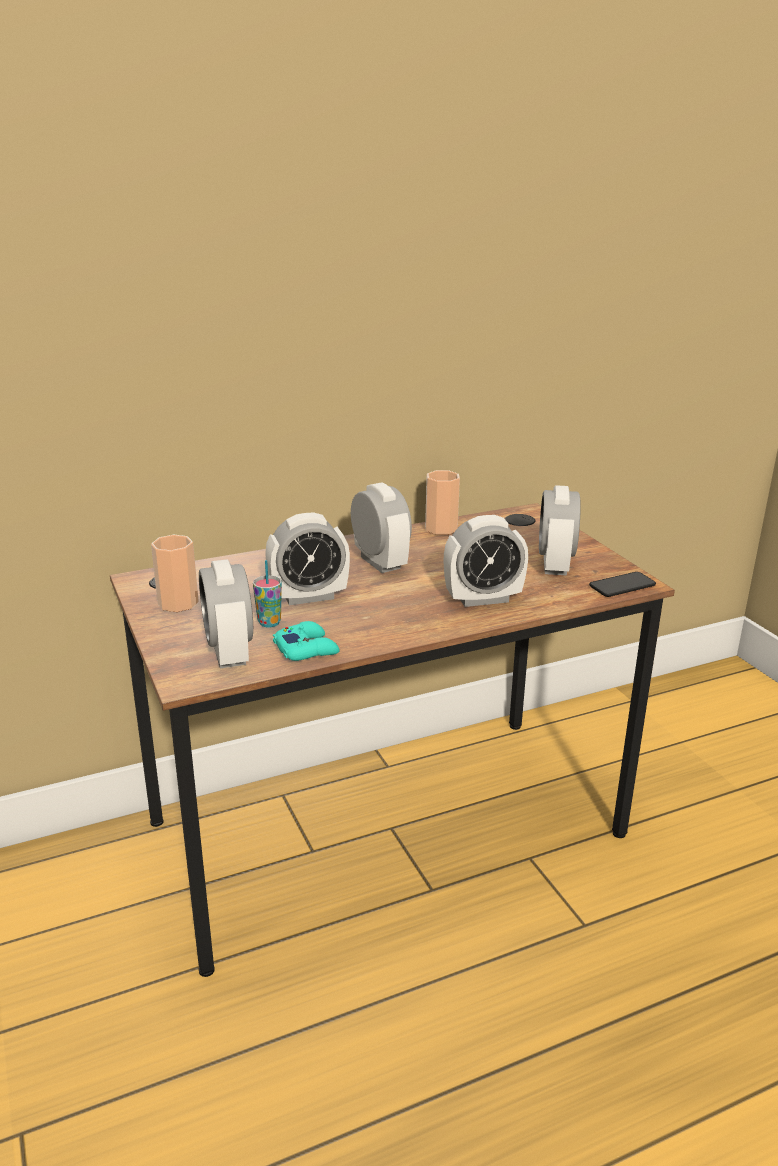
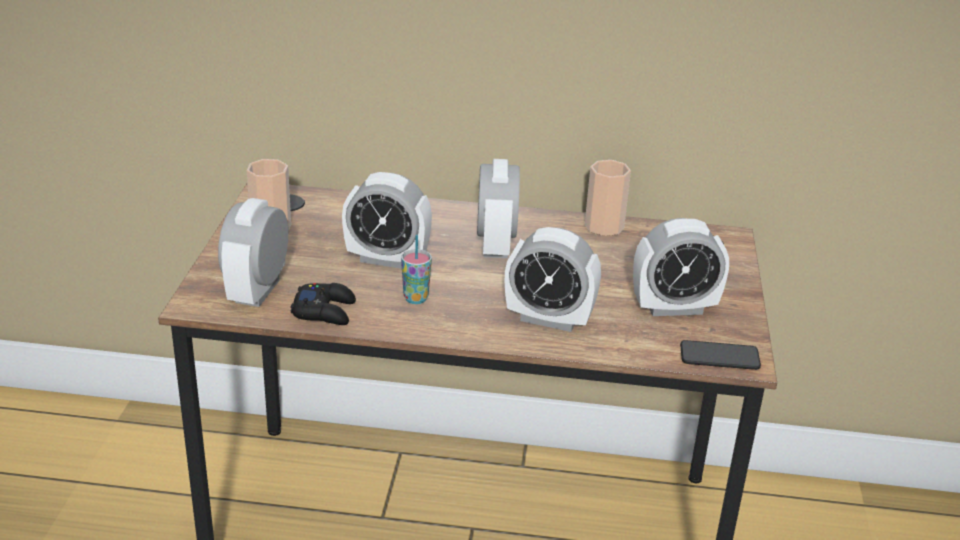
camera: 30 degrees right, 5 degrees up
(269, 623) = (323, 273): cup -> cup (415, 298)
(306, 649) = (324, 311): turquoise game controller -> black game controller
(555, 565) = (674, 308): alarm clock -> alarm clock turned 135 degrees counterclockwise

